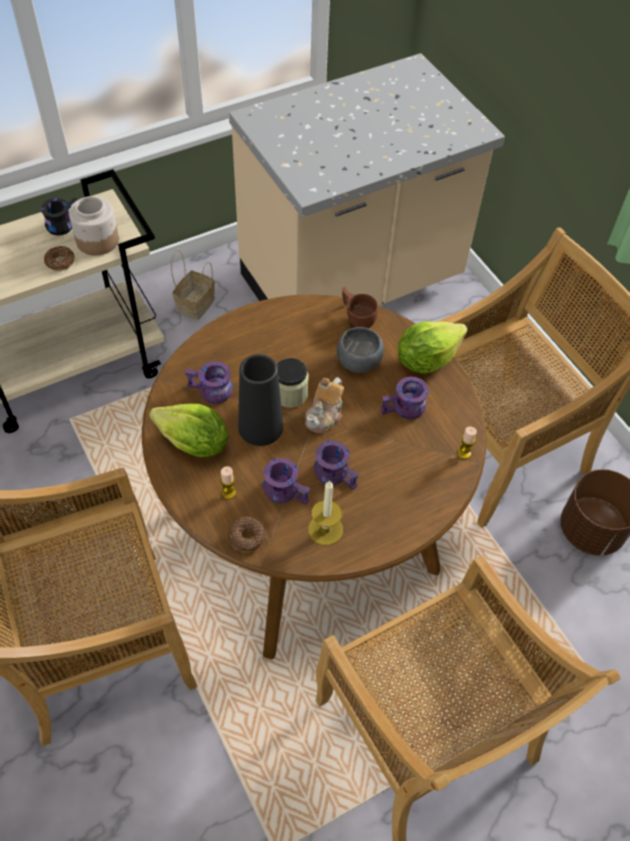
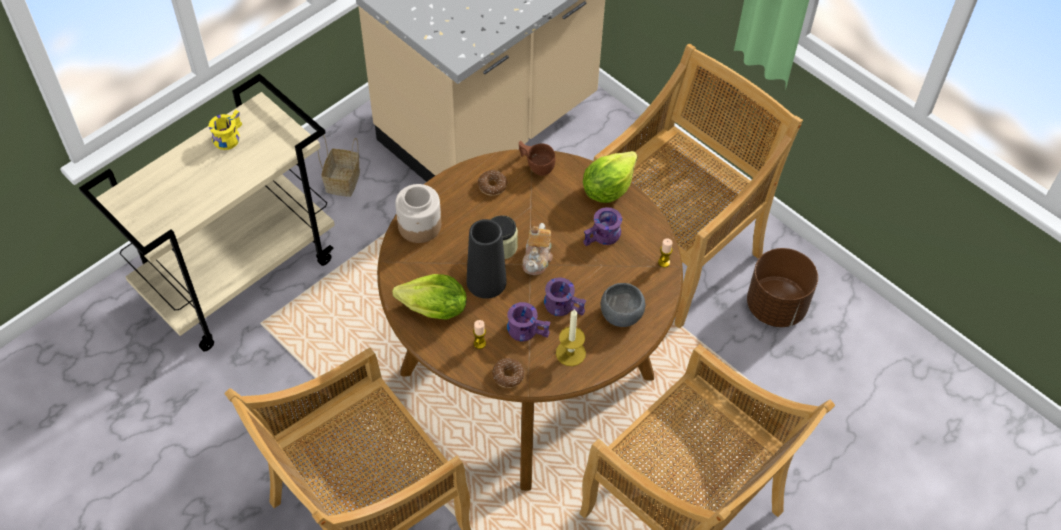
camera: 15 degrees left, 0 degrees up
(60, 262) = (241, 175): donut -> donut (492, 186)
(62, 223) = (227, 136): black mug -> yellow mug
(97, 241) = (268, 146): jar -> jar (419, 226)
(210, 392) = (432, 262): purple mug -> none
(359, 361) = (551, 204): grey bowl -> grey bowl (622, 314)

